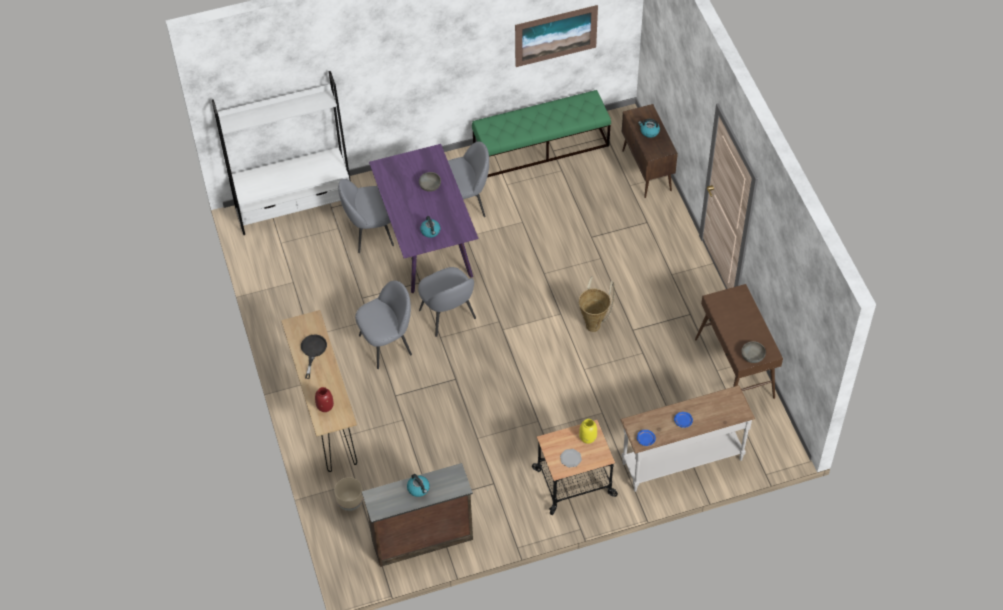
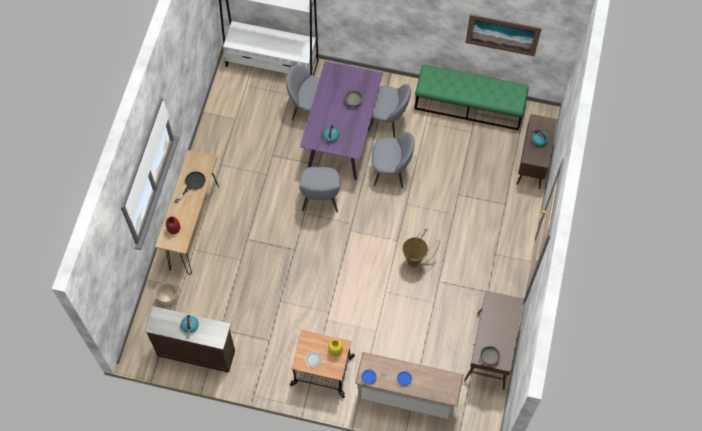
camera: 30 degrees right, 10 degrees up
(387, 344) = (266, 198): grey chair -> grey chair (390, 171)

